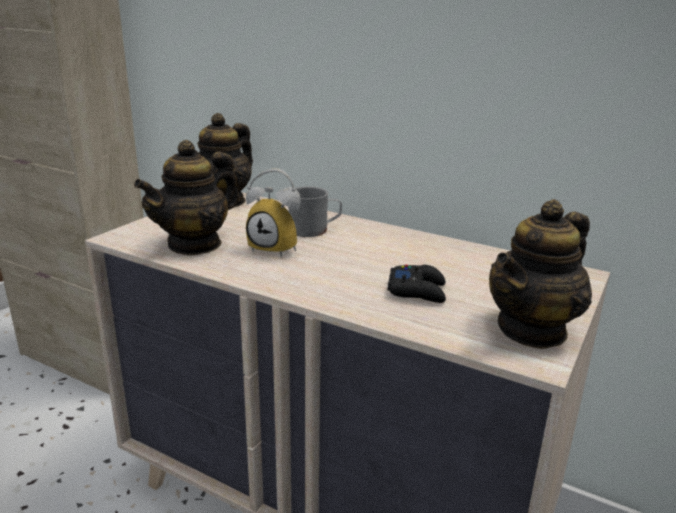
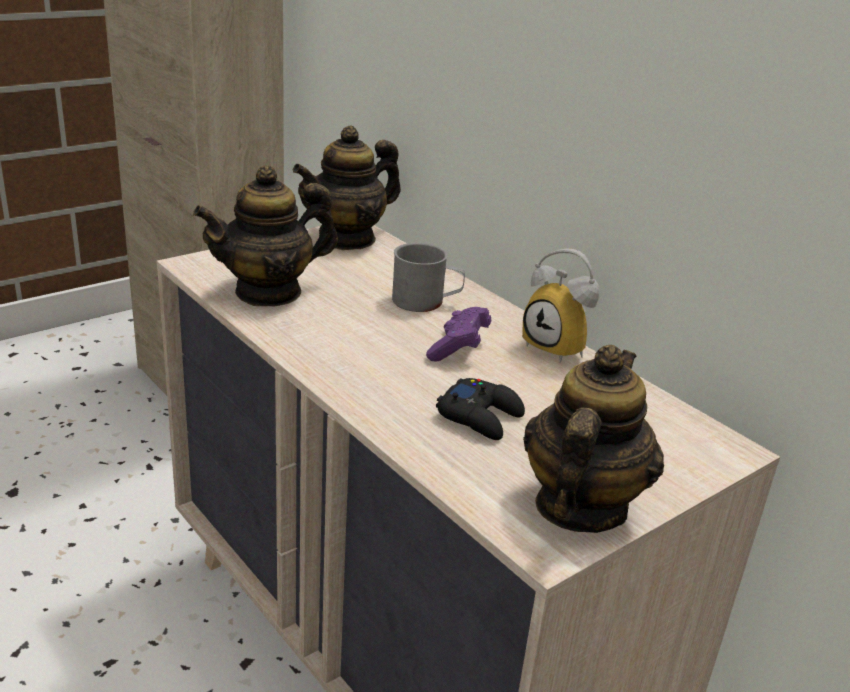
camera: 20 degrees right, 5 degrees up
(277, 248) = (359, 318): alarm clock -> alarm clock (560, 348)
(363, 253) = (458, 348): none -> purple game controller
(532, 330) = (579, 506): teapot -> teapot turned 135 degrees clockwise

